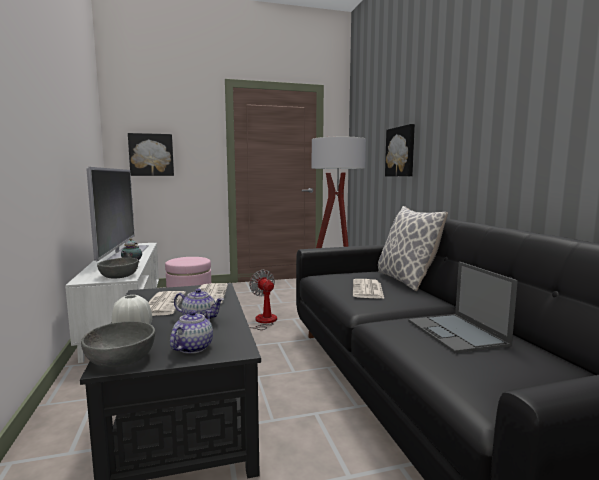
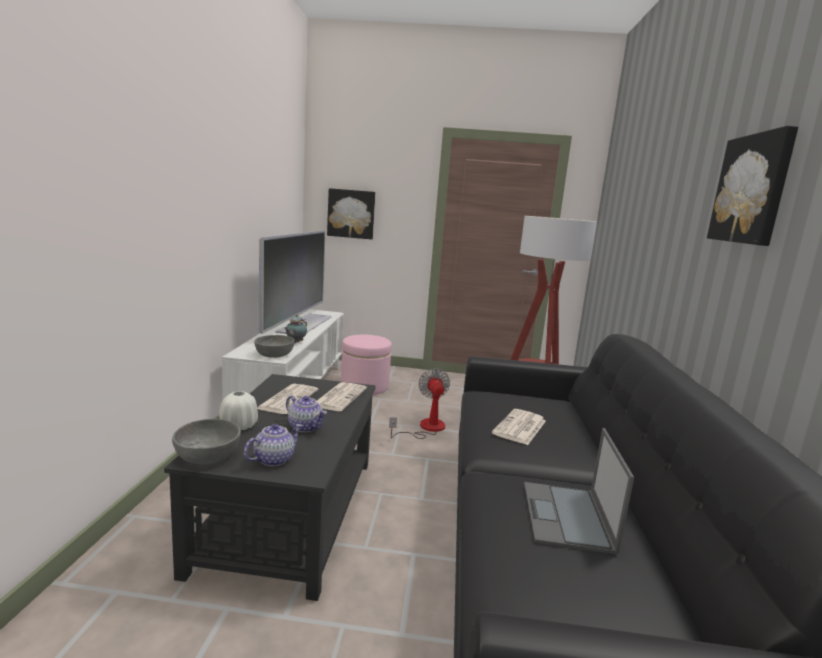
camera: 20 degrees right, 5 degrees up
(401, 152) = (640, 245): picture -> picture (753, 189)
(406, 280) = (584, 424): pillow -> none

